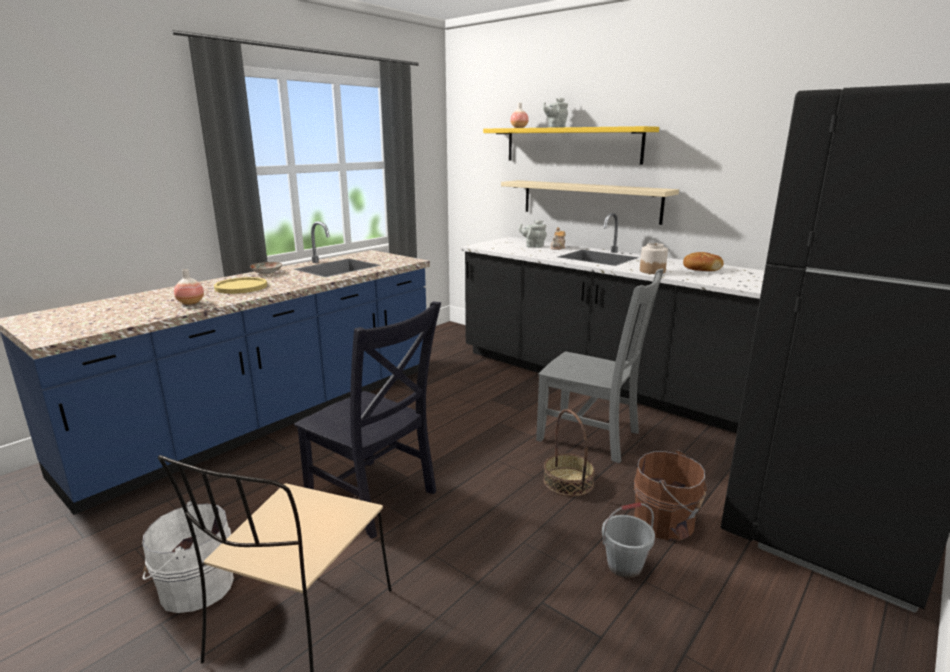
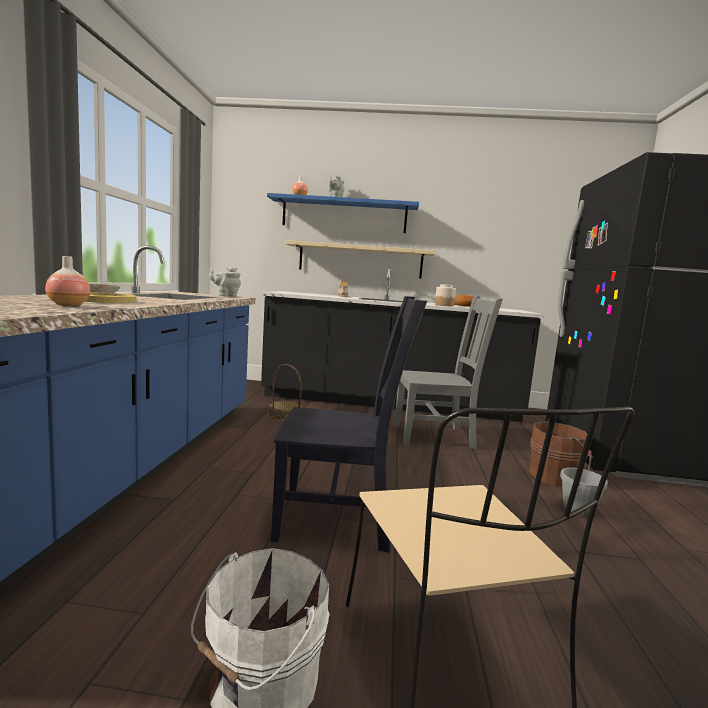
camera: 35 degrees left, 10 degrees down
(533, 246) = (321, 294): grey teapot -> grey teapot (226, 296)
(568, 481) = (466, 467): basket -> basket (285, 416)
(571, 145) = (344, 215): yellow shelf -> blue shelf

